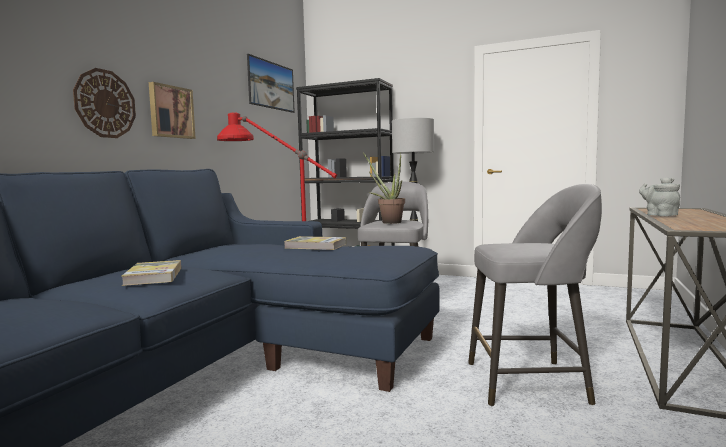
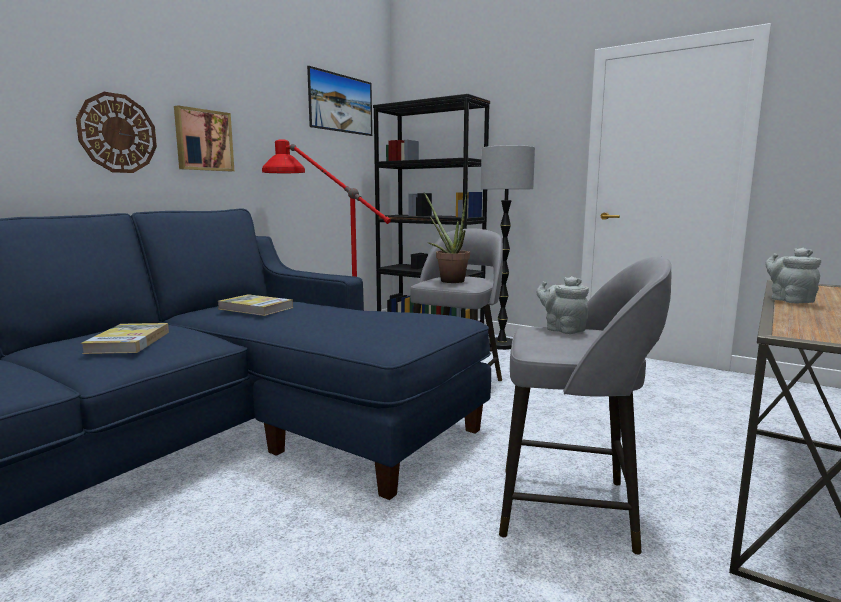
camera: 10 degrees right, 5 degrees up
(316, 246) = (338, 311): book -> book (256, 308)
(514, 243) = (562, 329): none -> grey teapot

